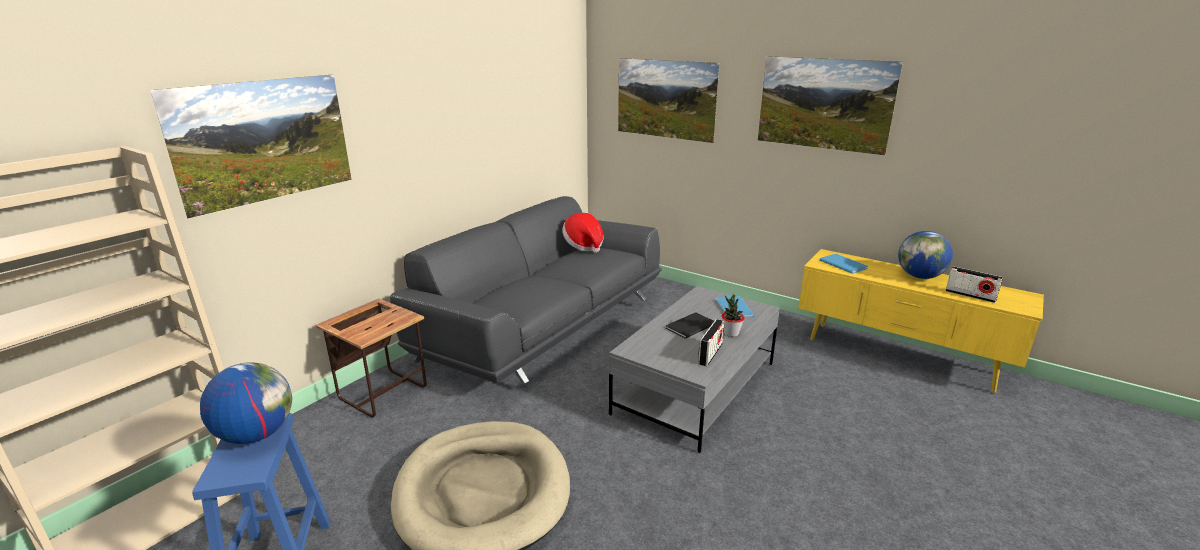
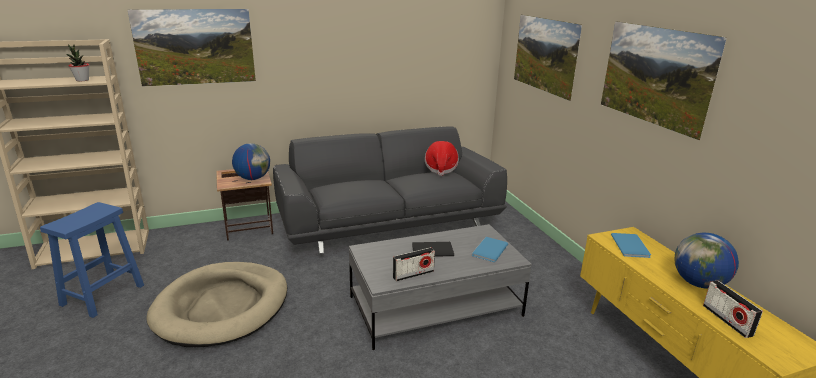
camera: 35 degrees right, 0 degrees up
(256, 434) = (95, 212): globe -> globe (253, 178)
(731, 333) = (454, 267): potted plant -> potted plant (82, 80)

